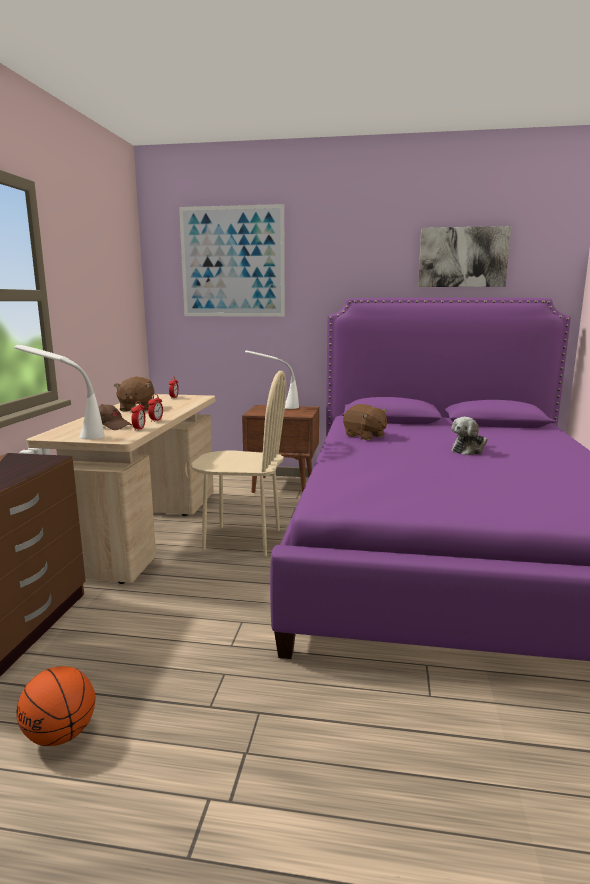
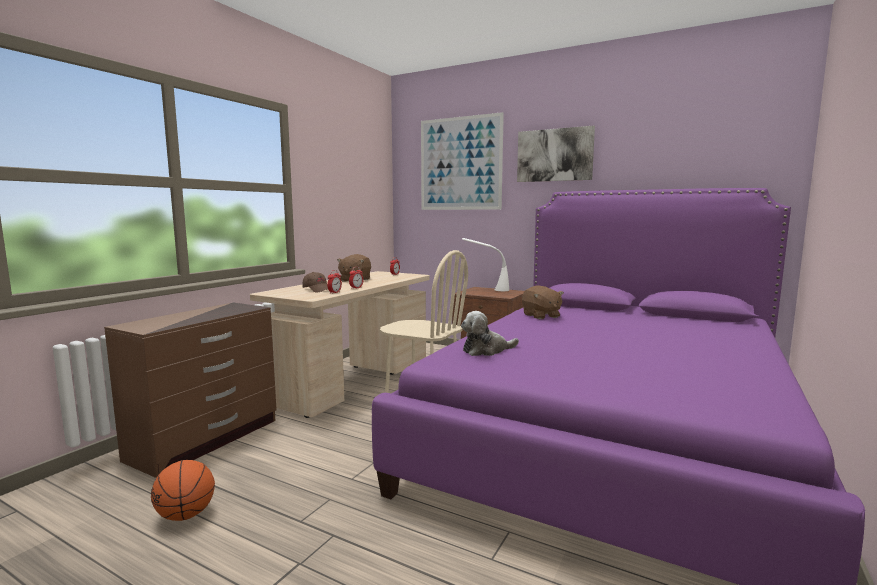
camera: 20 degrees right, 5 degrees down
(64, 436) = (277, 293): white table lamp -> none
(463, 257) = (670, 150): picture -> picture (554, 155)
(469, 450) = (631, 335): plush toy -> plush toy (486, 350)

